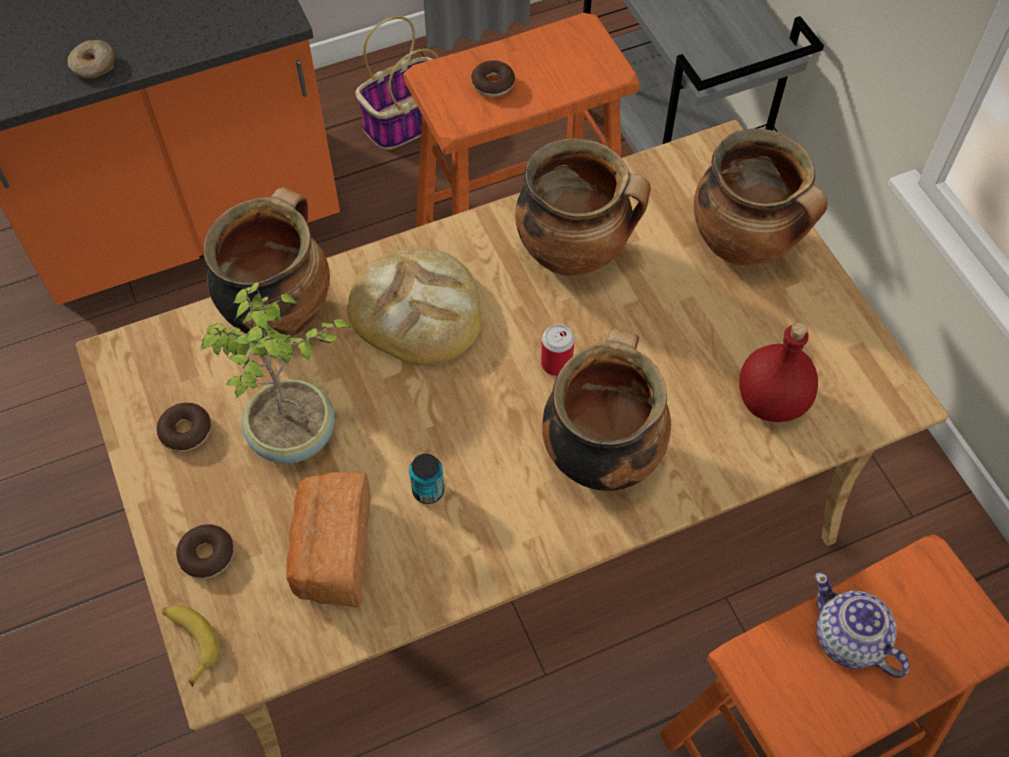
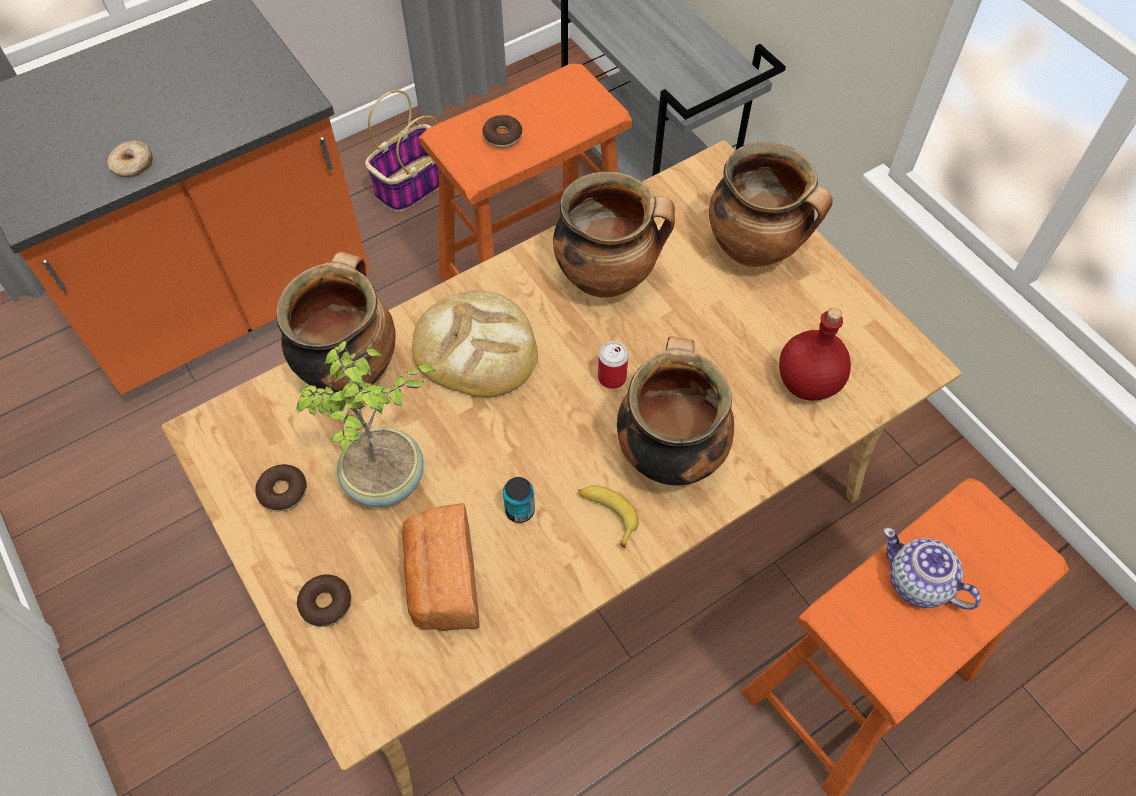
camera: 10 degrees left, 0 degrees up
(189, 641) = (325, 687): banana -> banana (607, 514)

